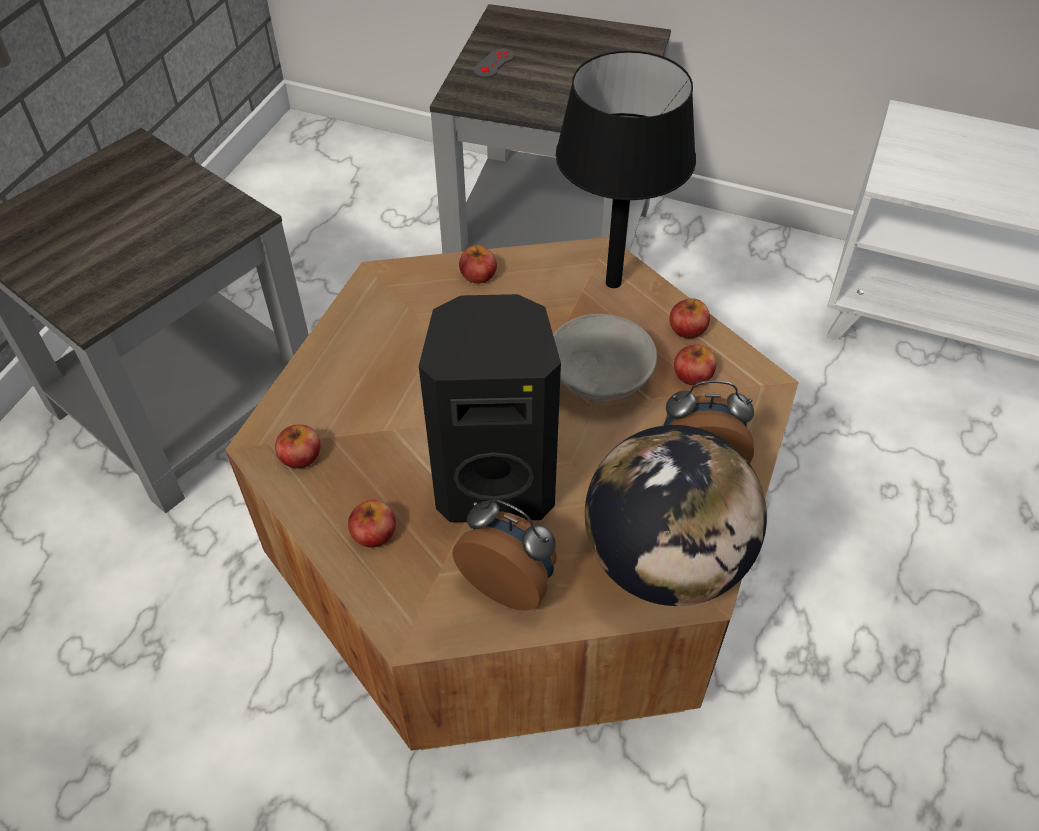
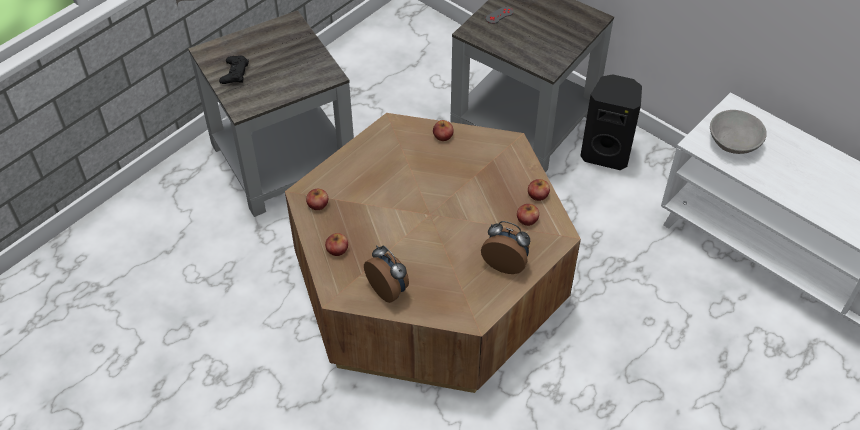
camera: 20 degrees right, 0 degrees up
(54, 255) = (234, 73): none -> black game controller
(495, 483) = (403, 243): black speaker -> black speaker (606, 153)
(599, 378) = (478, 208): grey bowl -> grey bowl (733, 143)
(612, 283) = (511, 159): black table lamp -> none
(664, 561) = (464, 302): globe -> none

